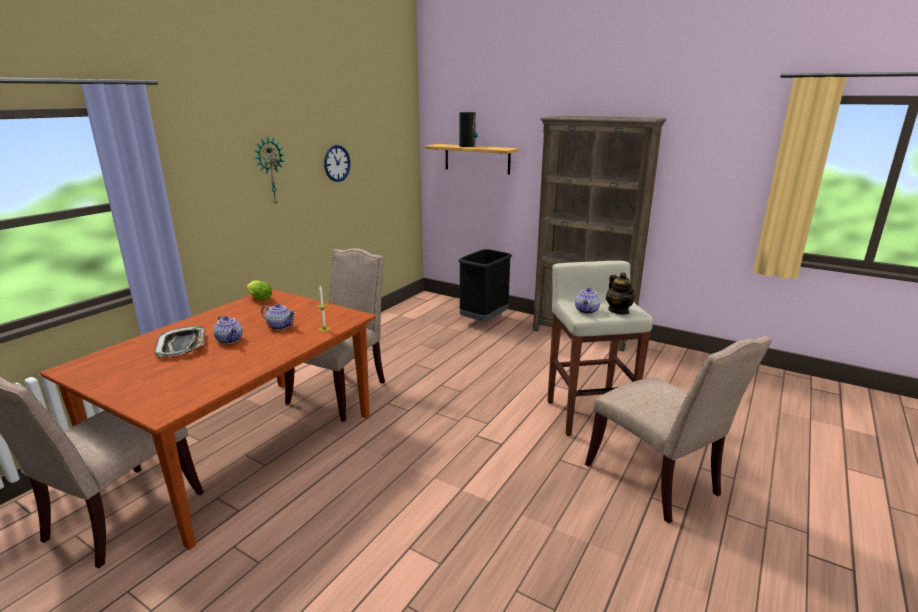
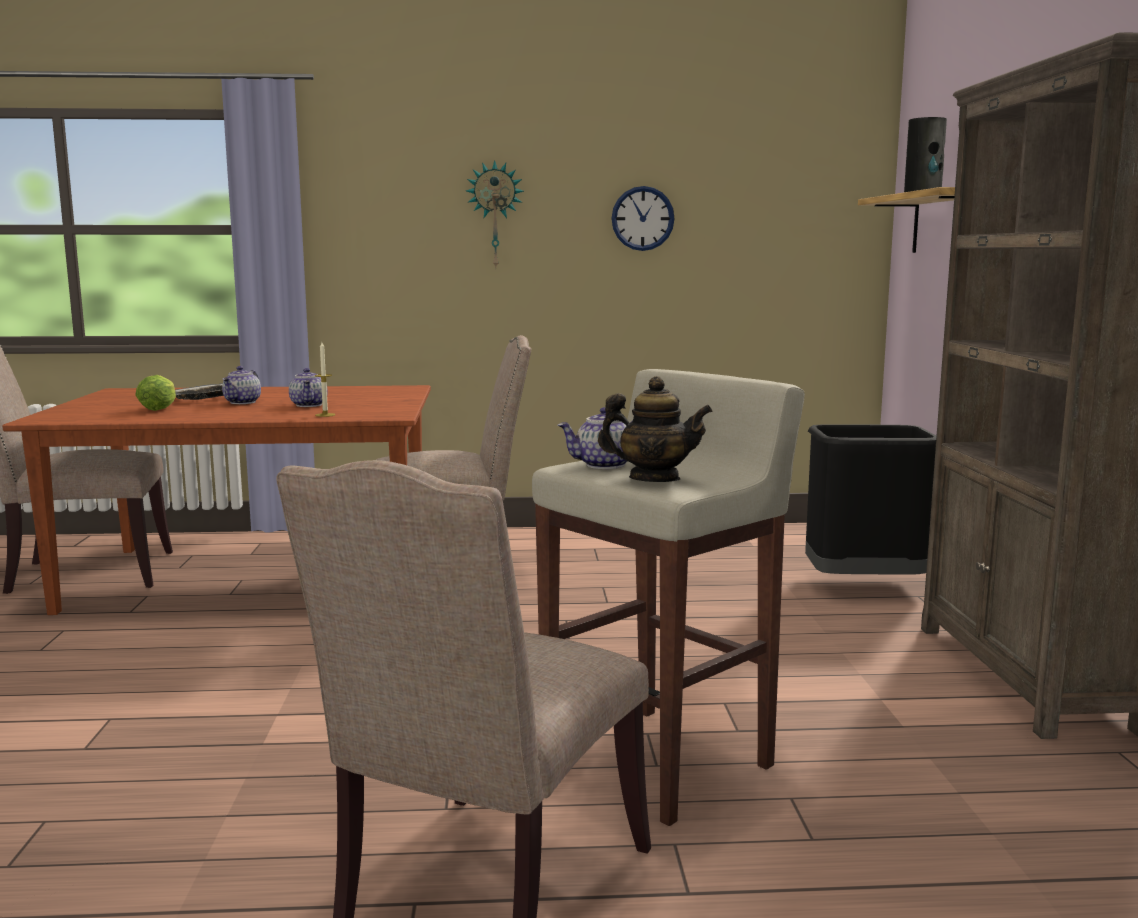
camera: 55 degrees right, 10 degrees down
(258, 298) = (386, 388): lettuce -> lettuce (160, 408)
(618, 311) = (654, 479): teapot -> teapot turned 120 degrees counterclockwise

